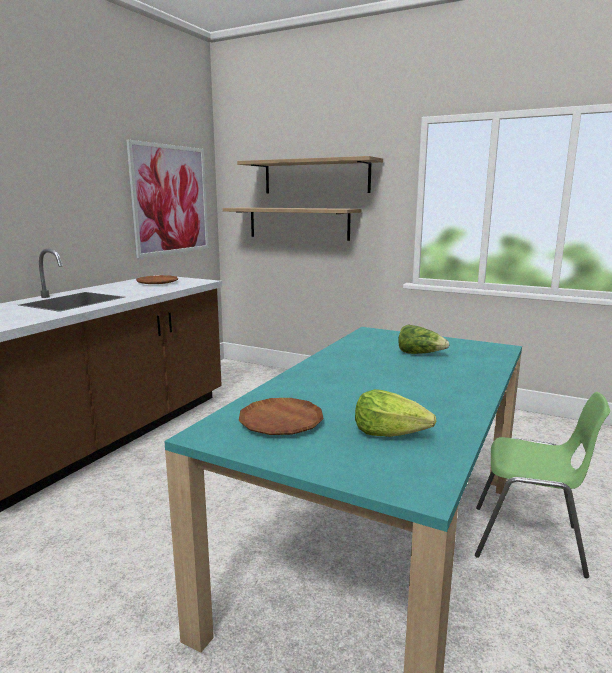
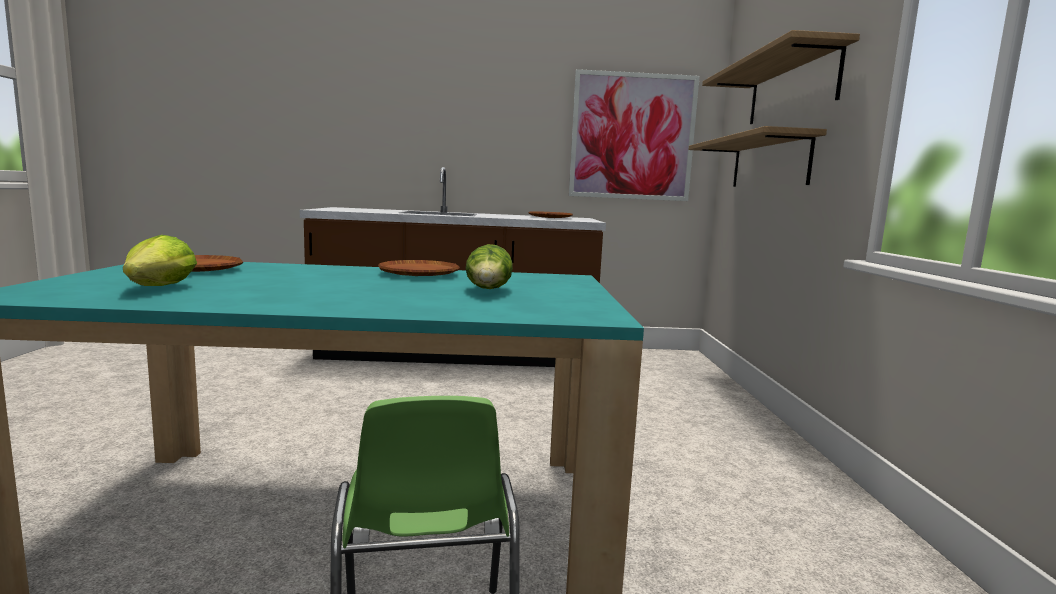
camera: 60 degrees right, 5 degrees down
(342, 359) = (419, 274): none -> brown plate

